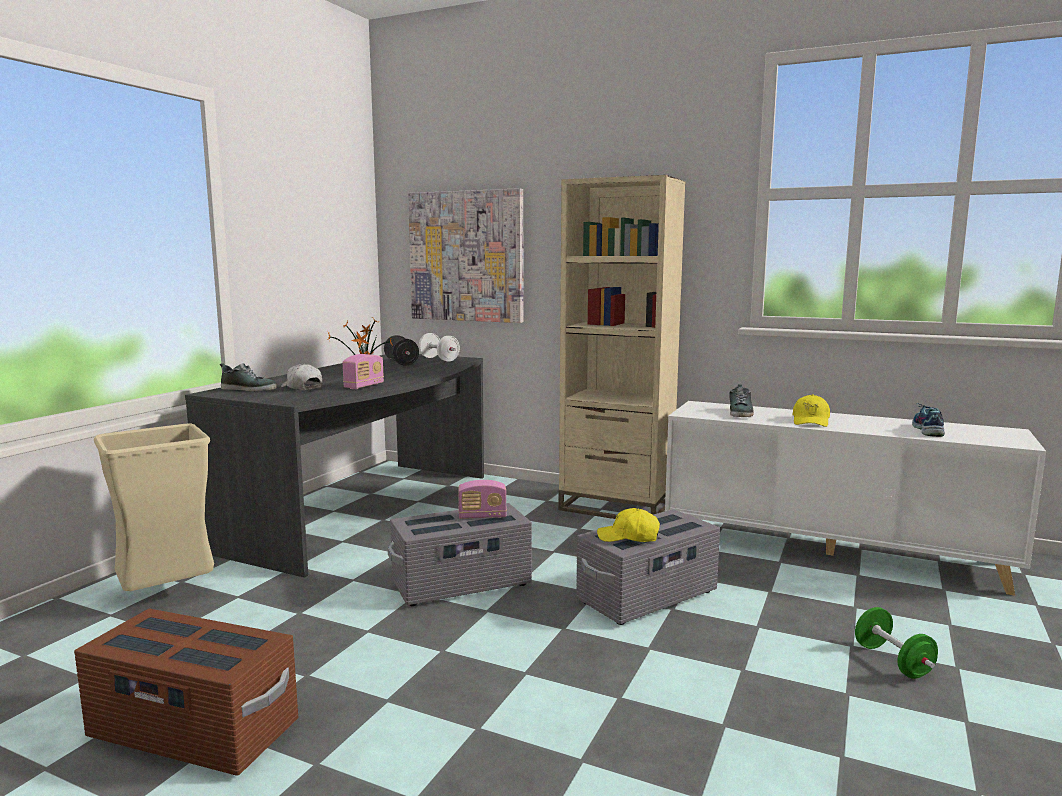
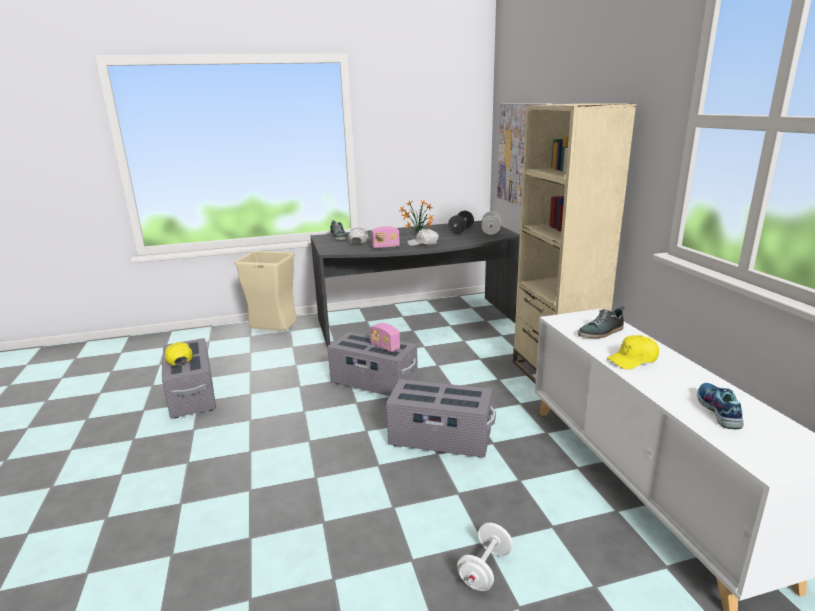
camera: 50 degrees right, 10 degrees up
(194, 732) = (192, 396): brown storage box -> grey storage box
(403, 377) = (423, 244): none -> white cap
(629, 537) = (418, 393): yellow cap -> yellow cap (179, 359)
(893, 661) = (485, 569): green dumbbell -> white dumbbell
(927, 430) = (717, 411): shoe -> shoe turned 60 degrees counterclockwise

